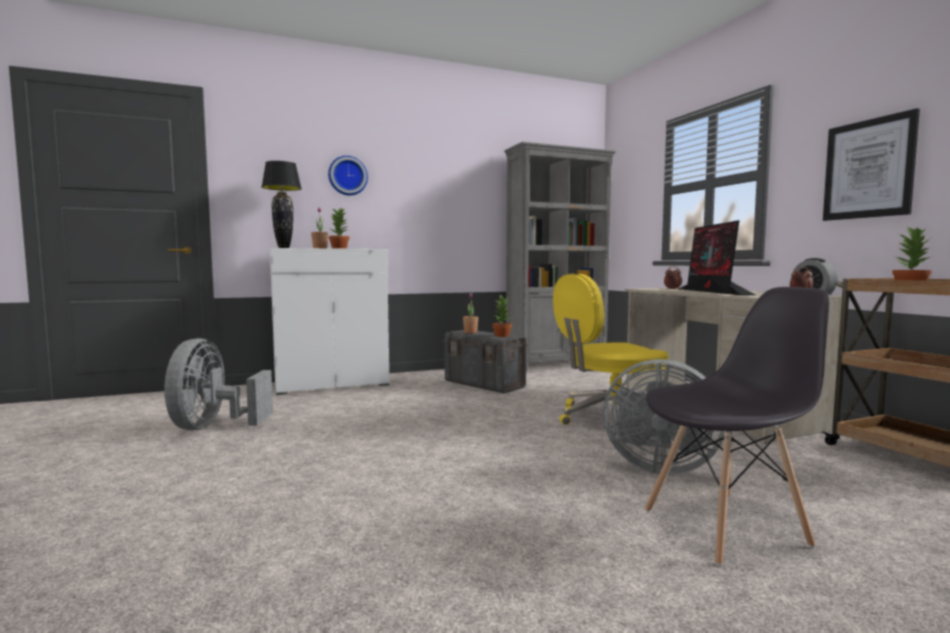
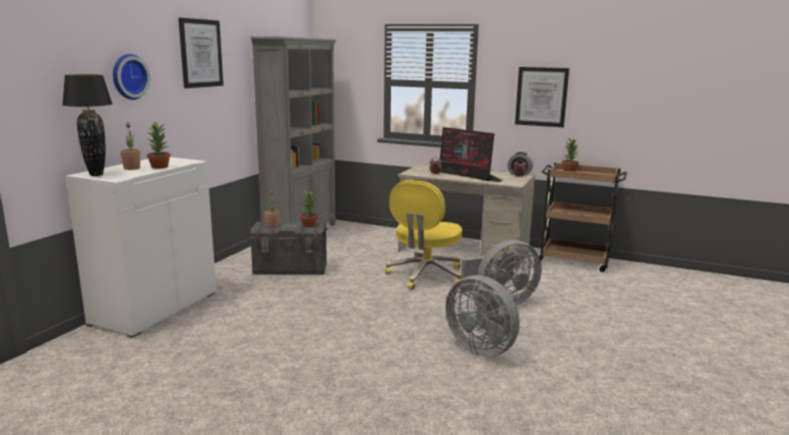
camera: 45 degrees left, 10 degrees up
(213, 427) = (168, 387): grey fan -> grey fan (482, 348)
(437, 162) = (201, 53): none -> picture
(726, 527) = (570, 324): grey chair -> none

